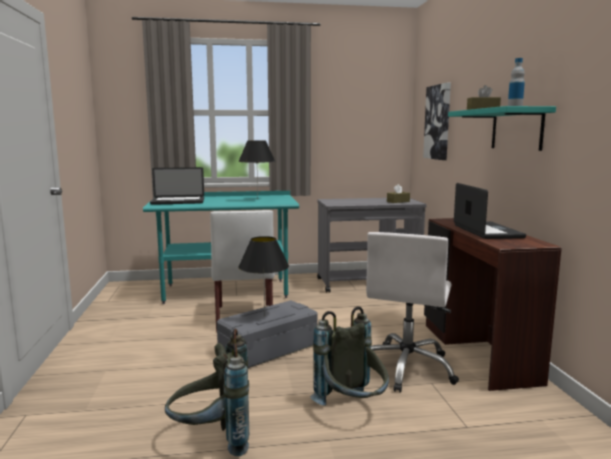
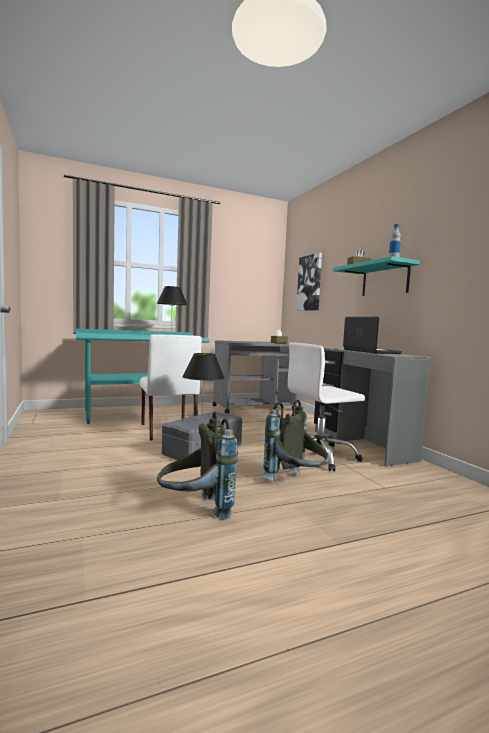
camera: 15 degrees left, 5 degrees down
(178, 202) = (103, 334): laptop -> none
(407, 368) = (319, 456): white office chair -> white office chair turned 60 degrees clockwise
(475, 352) = (360, 445): brown desk -> grey desk

